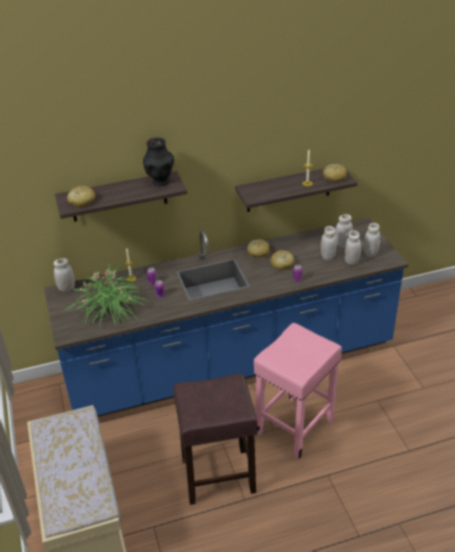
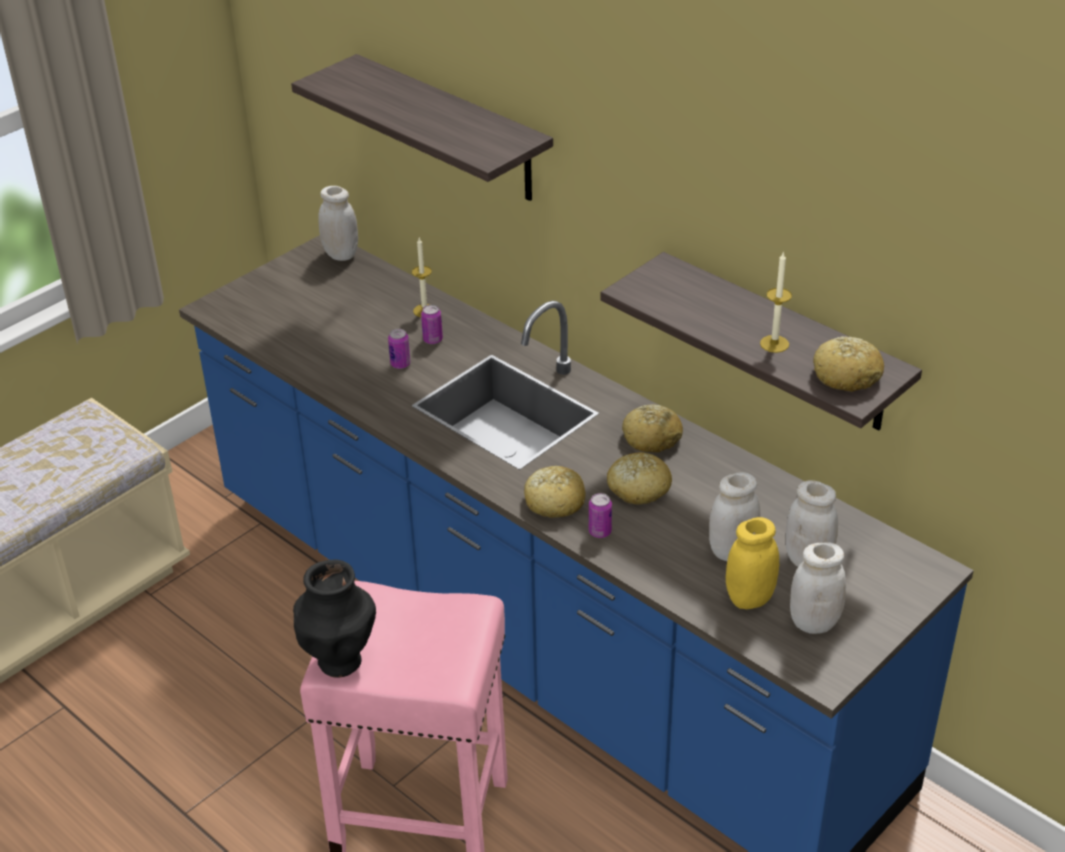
camera: 60 degrees right, 0 degrees up
(81, 201) = (351, 85): bread -> bread (554, 501)
(110, 310) = (315, 325): potted plant -> none
(160, 182) = (491, 135): black vase -> black vase (340, 660)
(219, 475) = (225, 749): brown stool -> none
(351, 261) = (750, 598): white jar -> yellow jar

